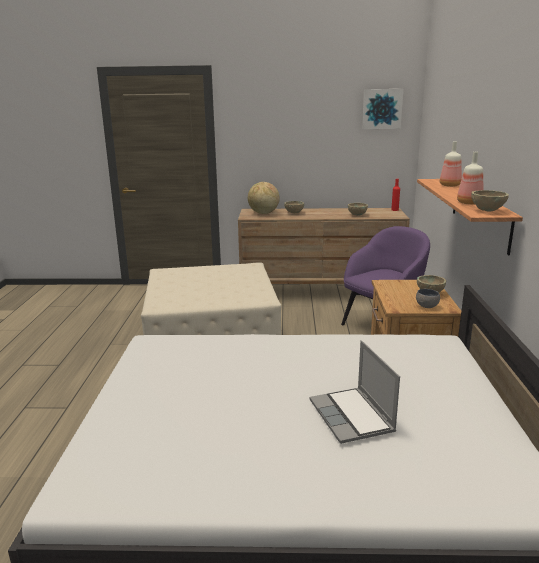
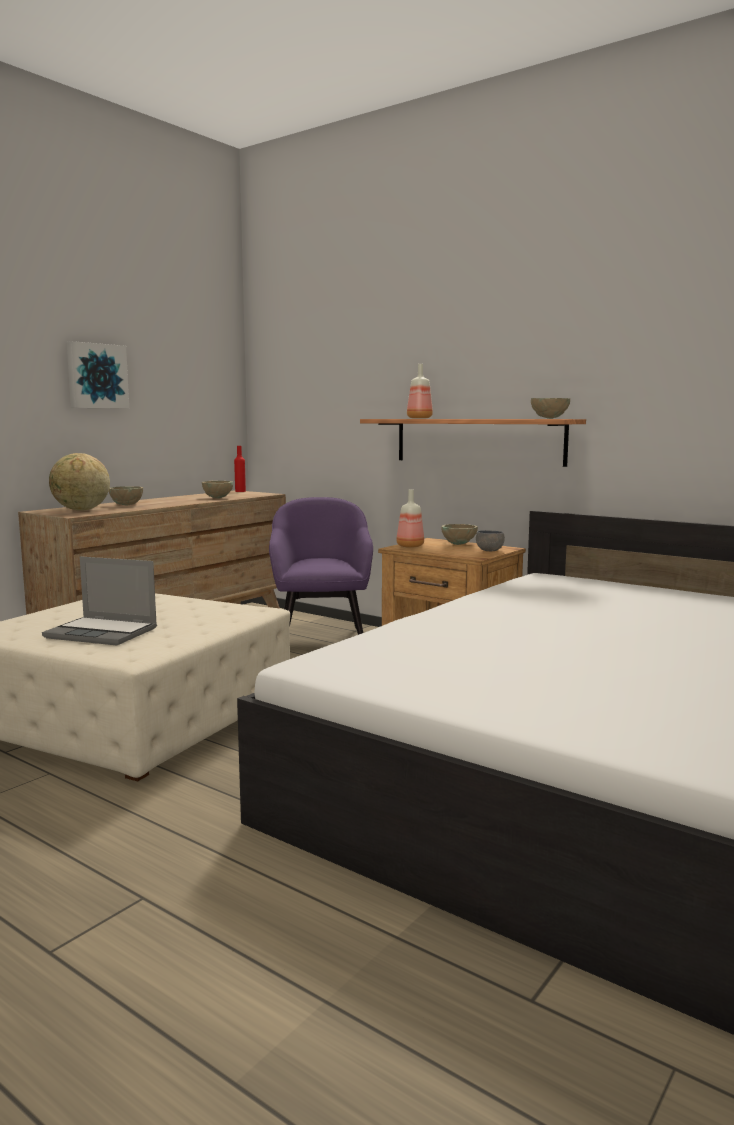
camera: 55 degrees left, 10 degrees down
(352, 417) = (667, 625): laptop -> laptop (103, 633)
(382, 109) = (203, 346): picture -> picture (96, 376)
(468, 203) = (507, 418): bottle -> bottle (409, 546)

